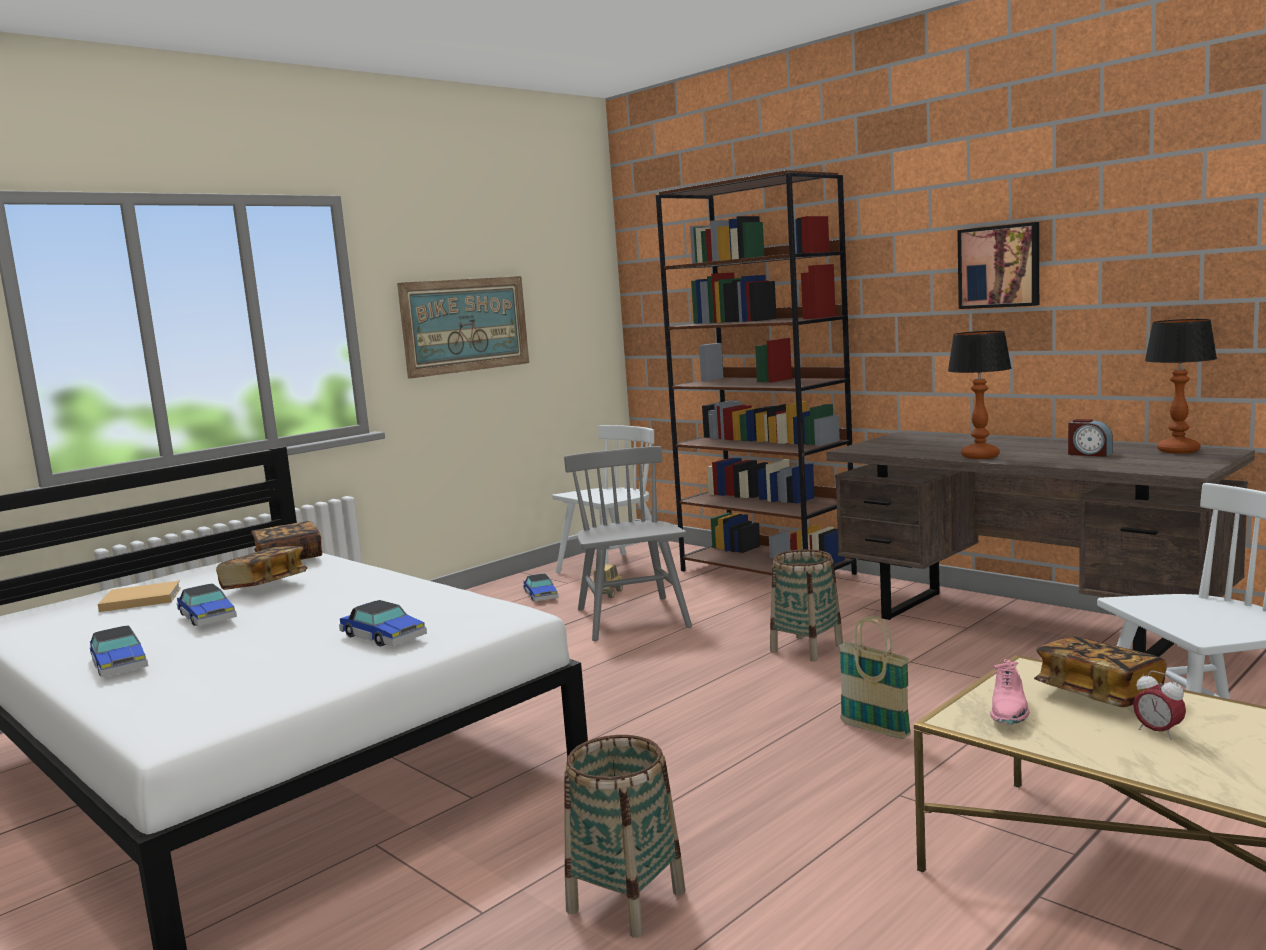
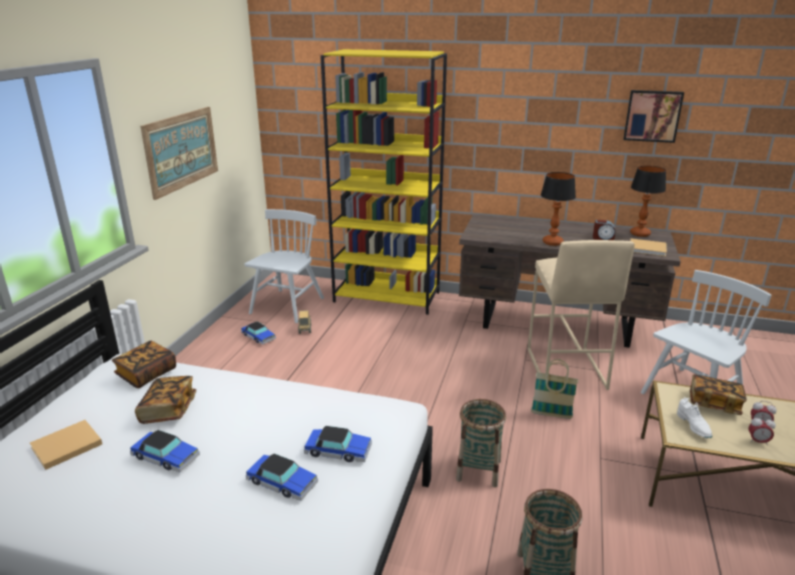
camera: 30 degrees left, 15 degrees up
(119, 664) = (159, 529): toy car -> toy car (282, 483)
(632, 618) = (341, 350): grey chair -> none
(767, 572) = (387, 297): brown bookcase -> yellow bookcase
(807, 648) = (465, 359): basket -> basket (478, 470)
(972, 681) = (565, 369): none -> beige stool
(999, 266) = (545, 124): picture -> picture (652, 115)
(1009, 713) = (693, 426): pink shoe -> white shoe
(1120, 749) = (757, 441): none -> alarm clock
(1161, 465) = (648, 249): none -> beige book

